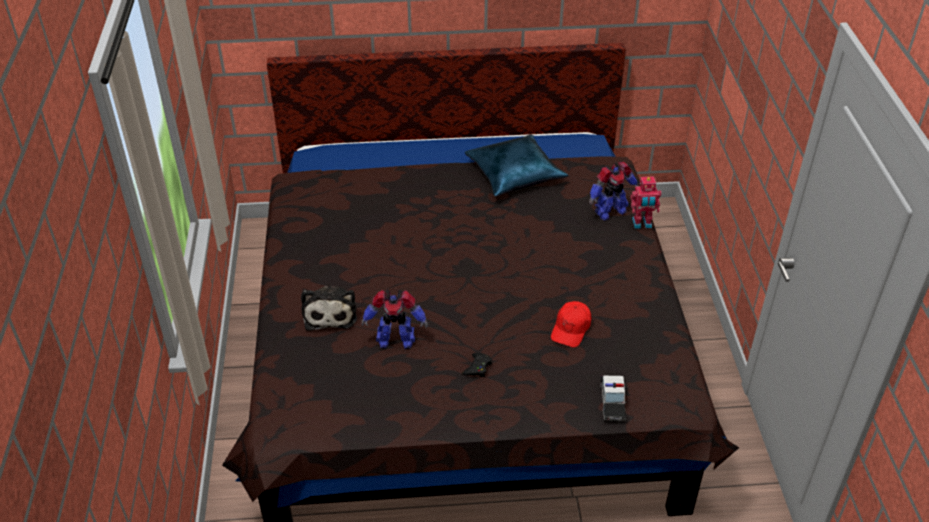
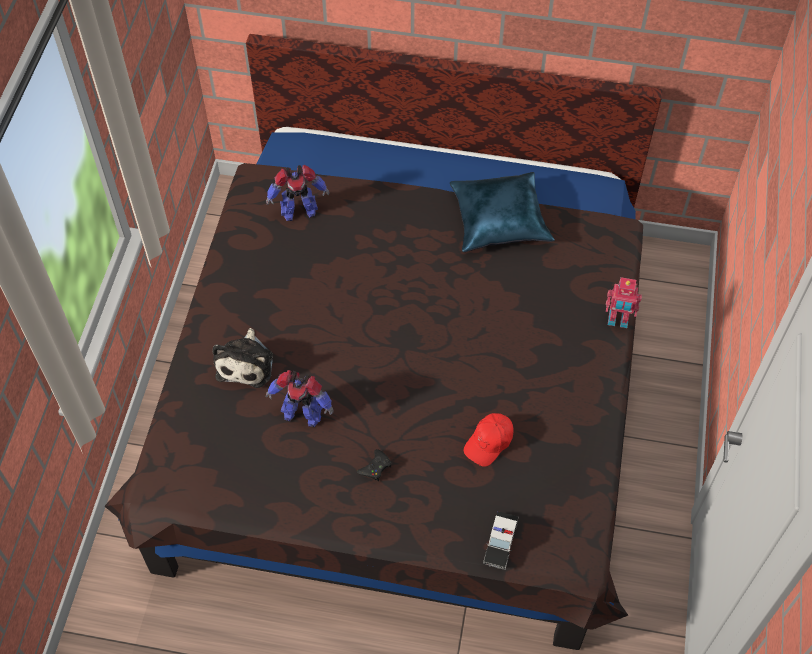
camera: 15 degrees right, 15 degrees up
(609, 211) = (587, 295): toy robot -> toy robot (298, 211)

